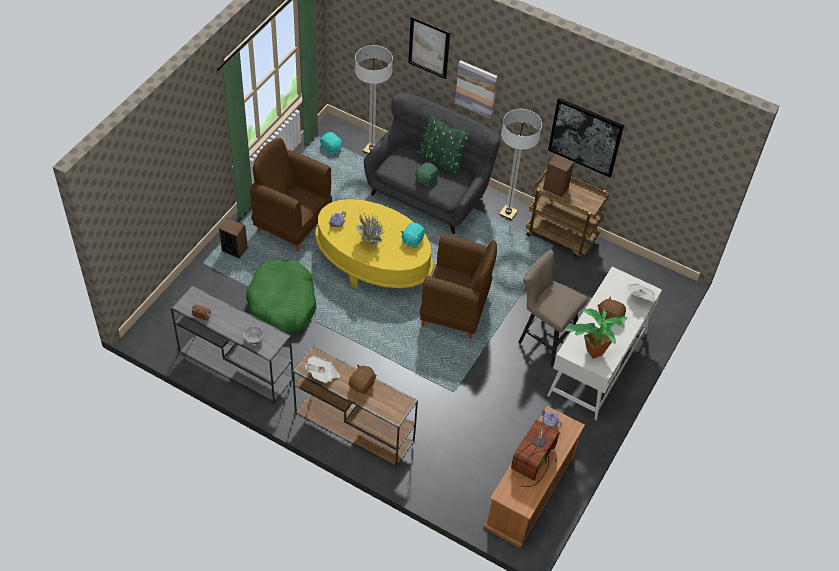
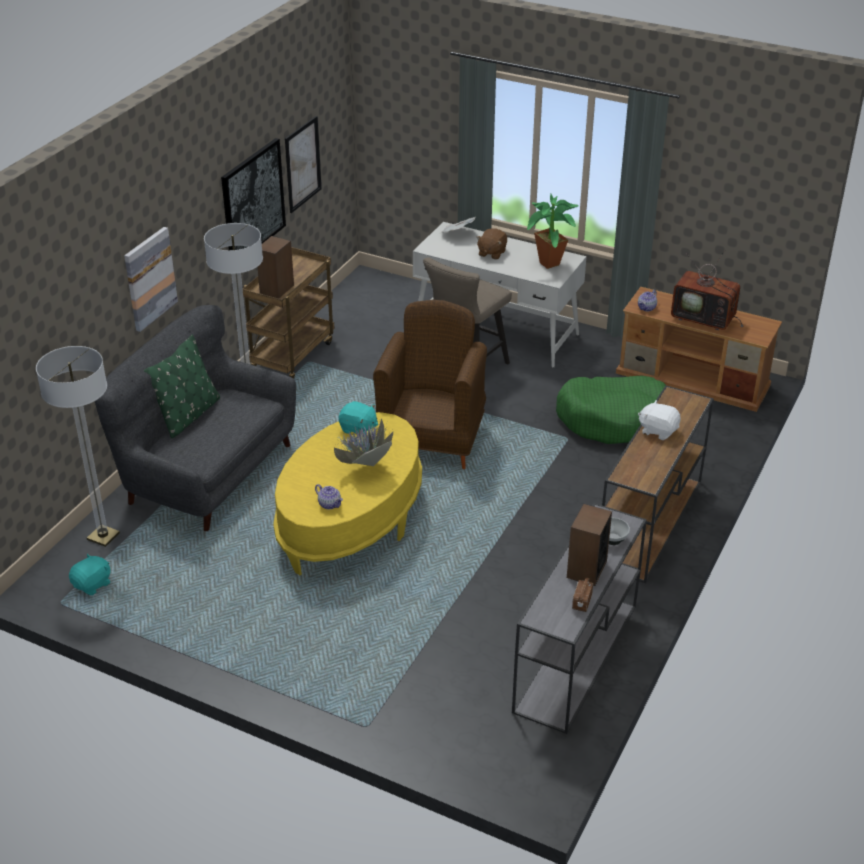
camera: 90 degrees left, 15 degrees down
(234, 249) = (332, 687): speaker -> speaker (586, 569)
(282, 304) = (444, 614): green dog bed -> green dog bed (614, 419)
(292, 223) = (268, 619): brown armchair -> none
(323, 374) = (654, 466): newspaper -> none
(362, 384) = (658, 430): brown plush toy -> white plush toy
(426, 179) = (227, 426): green plush toy -> none
(429, 47) = (88, 283): picture -> picture (302, 164)

